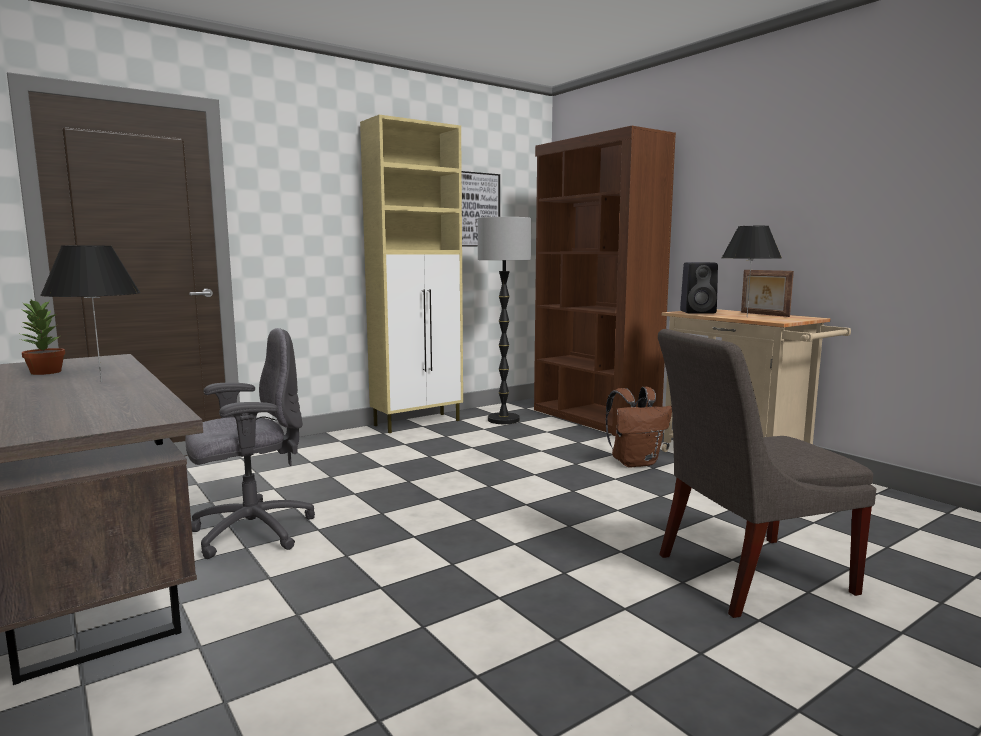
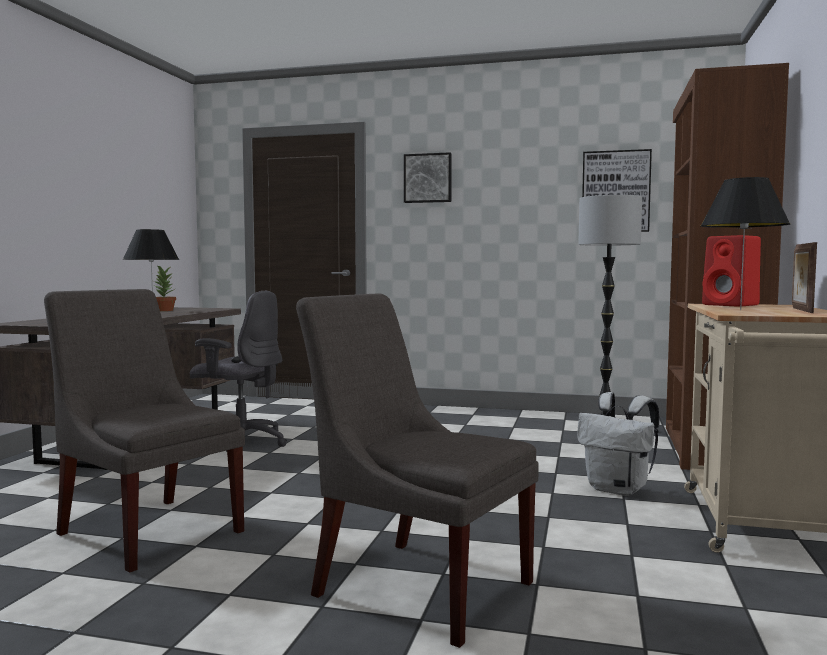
camera: 50 degrees right, 5 degrees down
(303, 181) = (428, 178): none -> picture
(418, 423) = (522, 414): beige cabinet -> none
(471, 655) = (148, 530): none -> grey chair
(635, 462) = (618, 489): brown backpack -> white backpack
(699, 312) = (732, 305): black speaker -> red speaker

